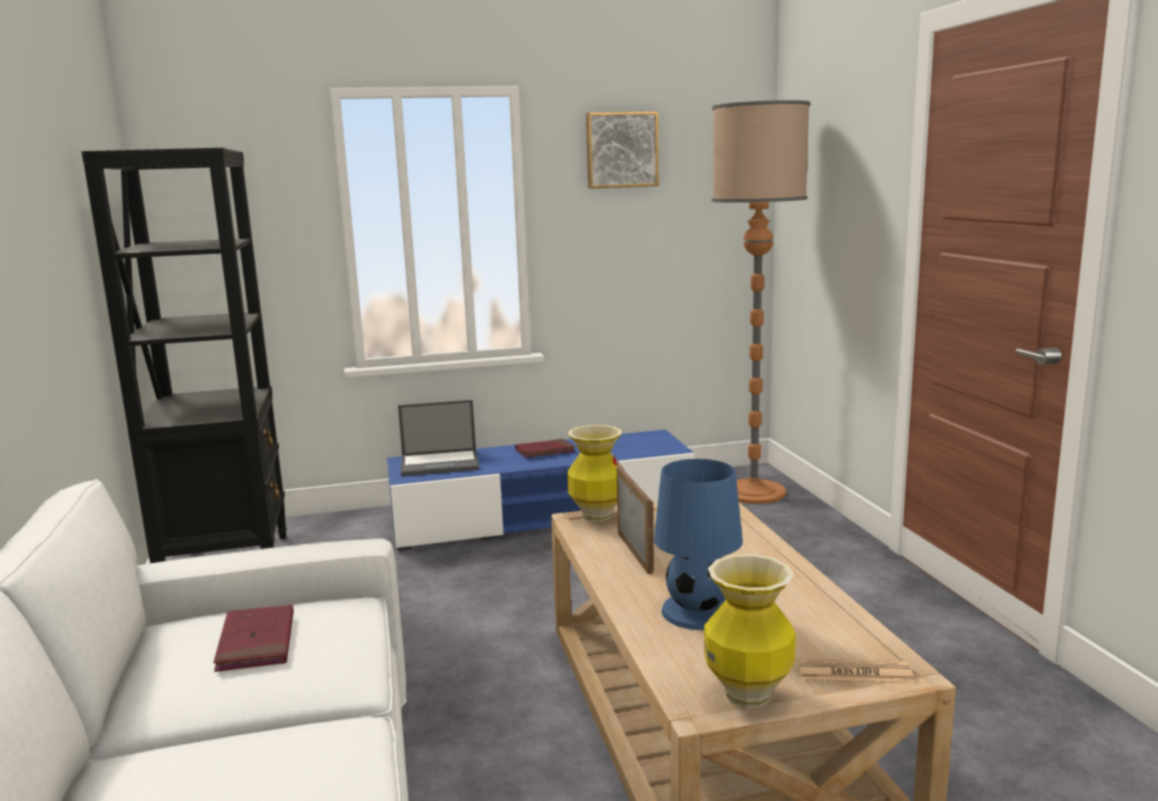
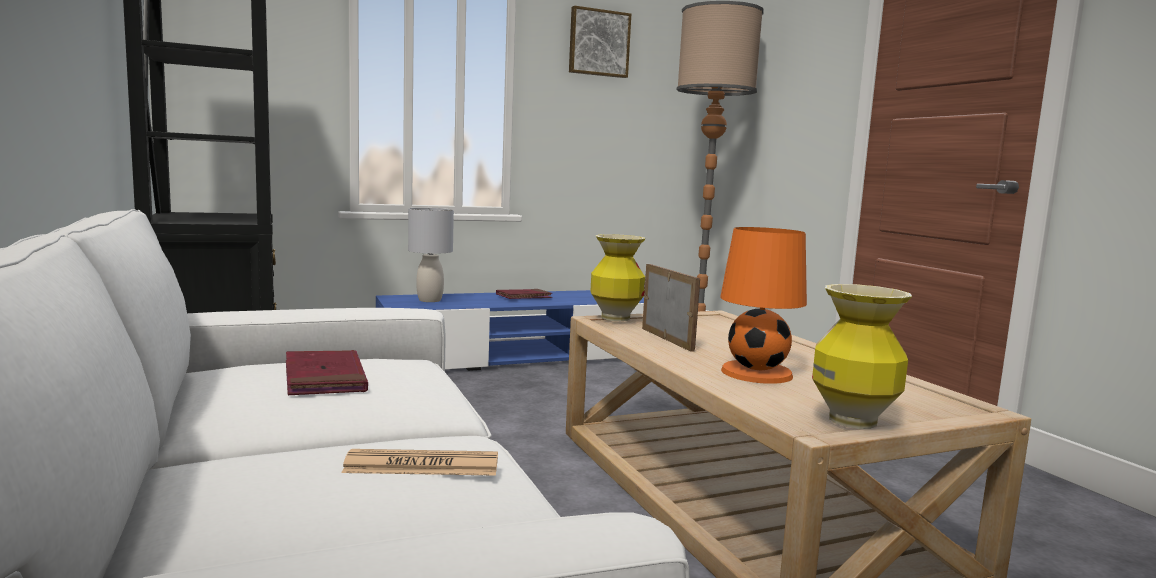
camera: 10 degrees left, 5 degrees down
(441, 463) = (430, 300): laptop -> grey table lamp
(697, 611) = (755, 373): blue table lamp -> orange table lamp
(854, 673) = (935, 409): newspaper -> newspaper (422, 465)

